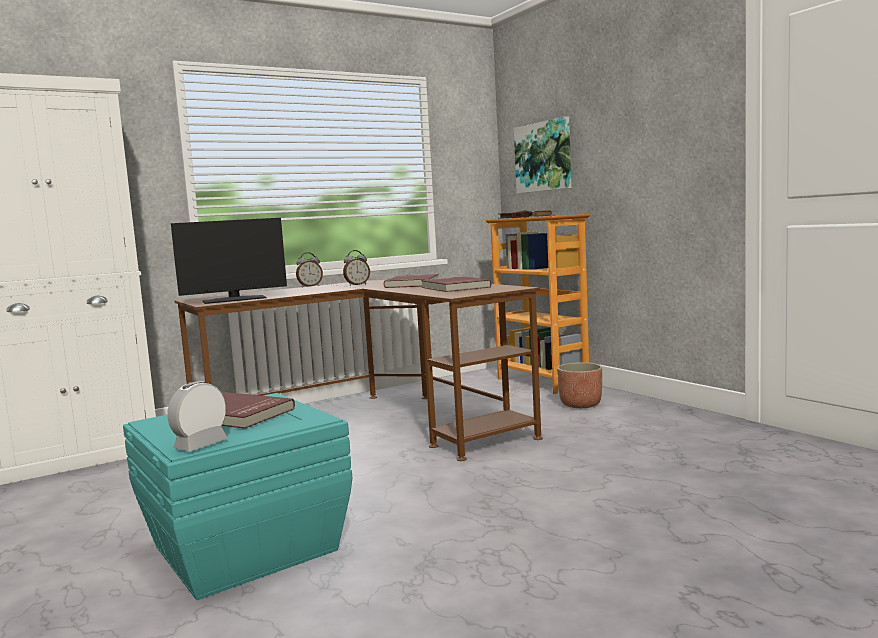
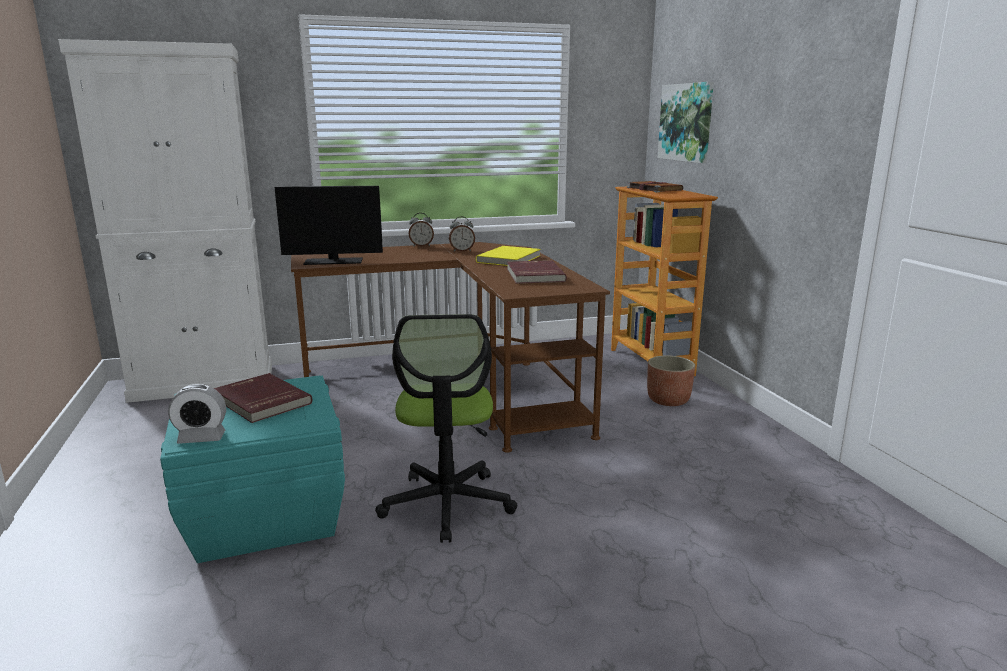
camera: 15 degrees right, 10 degrees up
(201, 445) = (201, 438): alarm clock -> alarm clock turned 150 degrees counterclockwise
(414, 284) = (510, 259): red book -> yellow book
(437, 506) = (447, 504): none -> office chair

